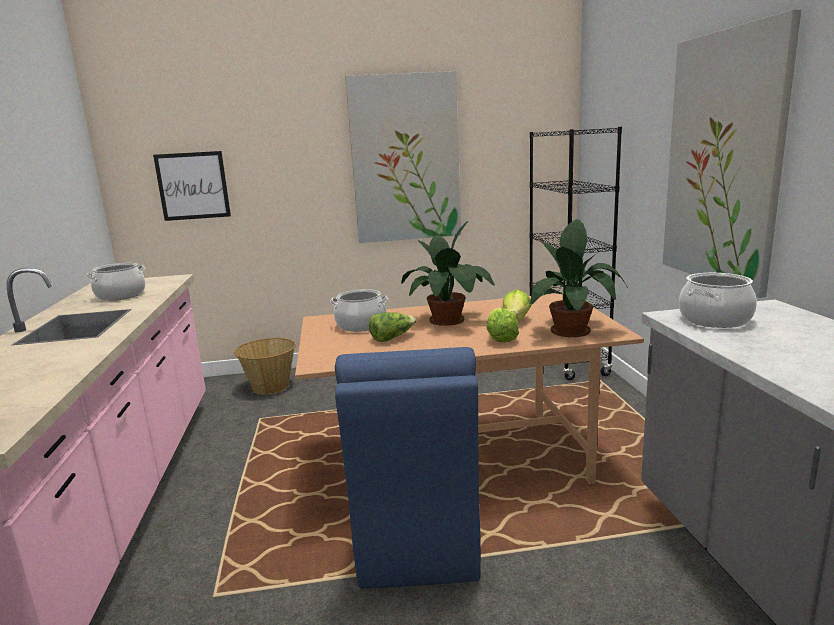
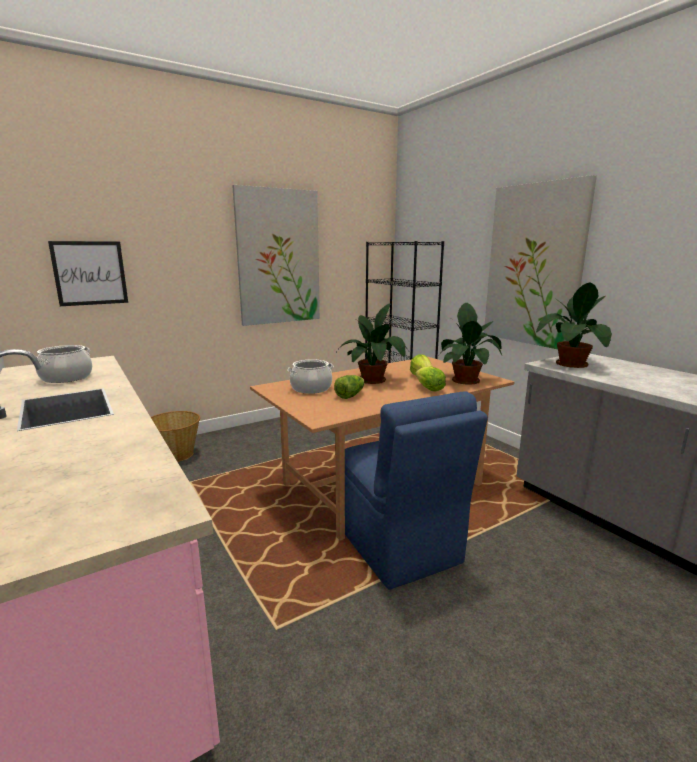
camera: 25 degrees left, 0 degrees up
(714, 319) = (570, 364): cooking pot -> potted plant

